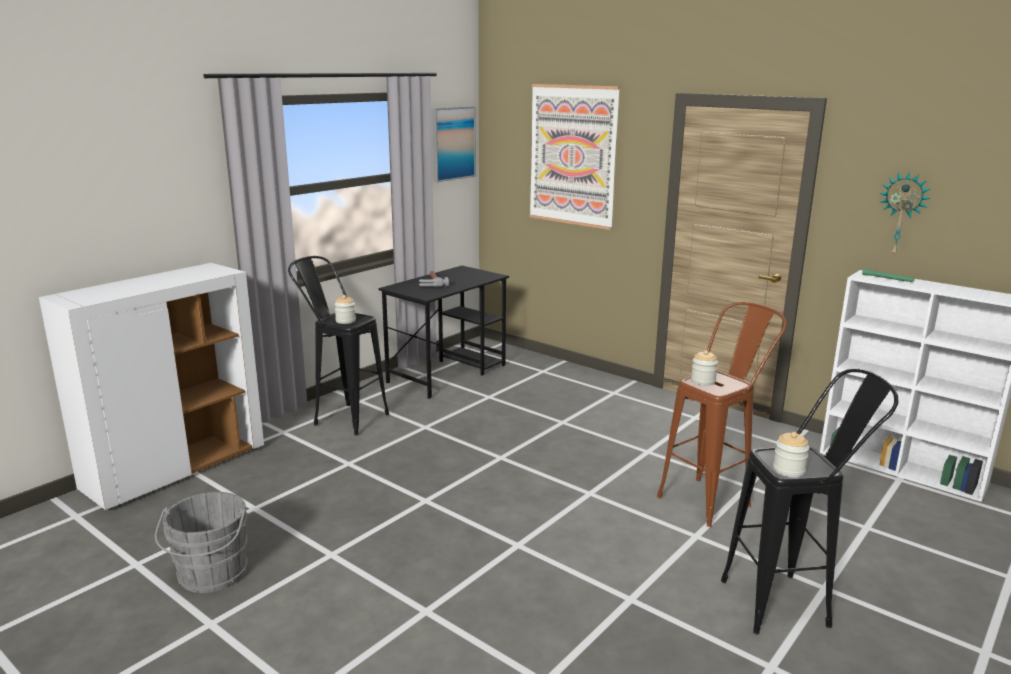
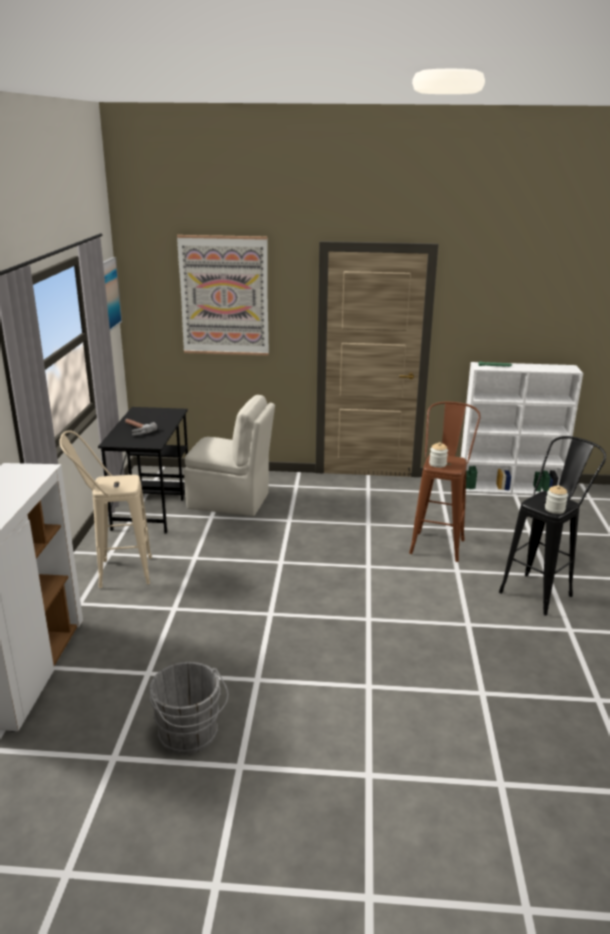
camera: 35 degrees left, 5 degrees up
(342, 417) = (115, 573): black stool -> beige stool
(345, 321) = (119, 485): jar -> none
(526, 388) = (230, 501): none -> beige chair
(902, 214) = (494, 321): wall clock -> none

